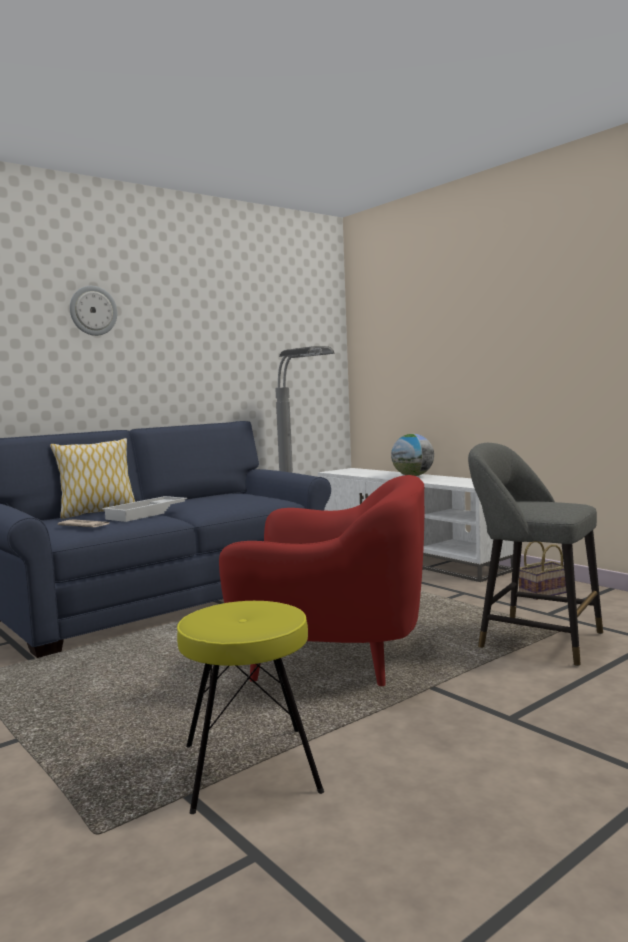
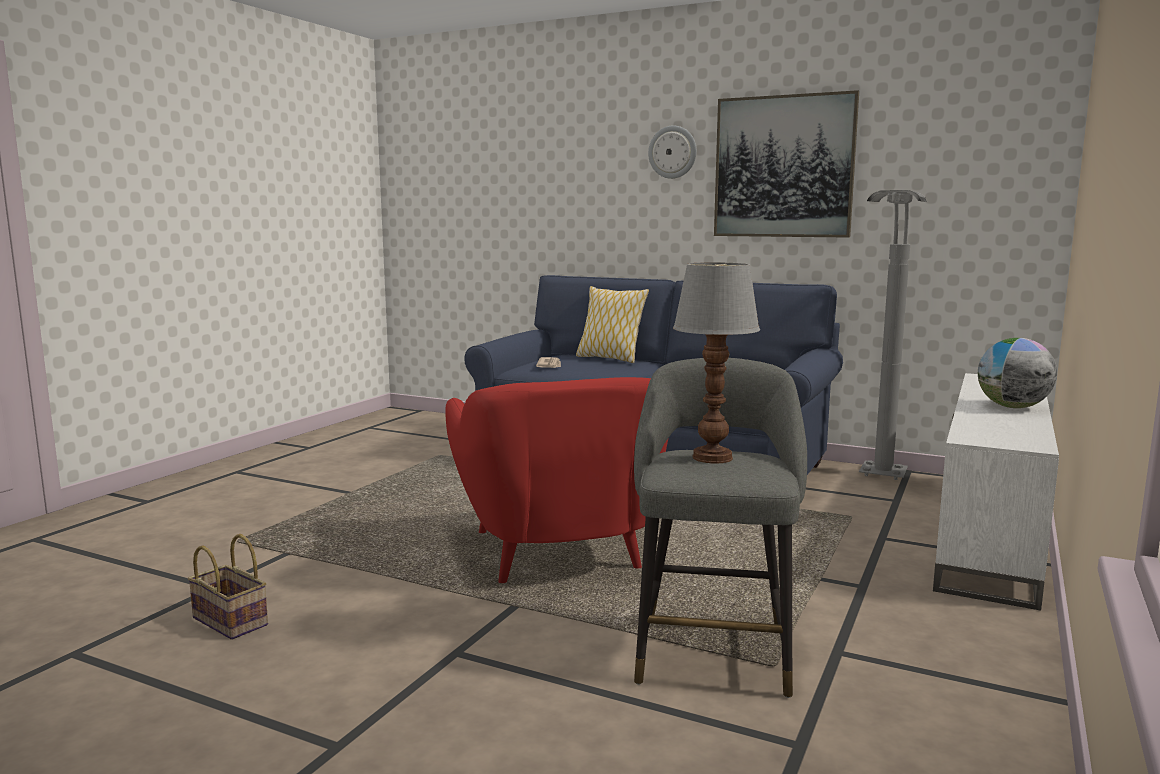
camera: 65 degrees right, 5 degrees up
(146, 514) = (618, 368): white tray -> none
(189, 330) = (783, 167): none -> picture
(249, 768) = (327, 562): yellow stool -> none
(531, 505) = (711, 458): none -> table lamp
(544, 592) = (945, 642): basket -> basket (232, 621)

